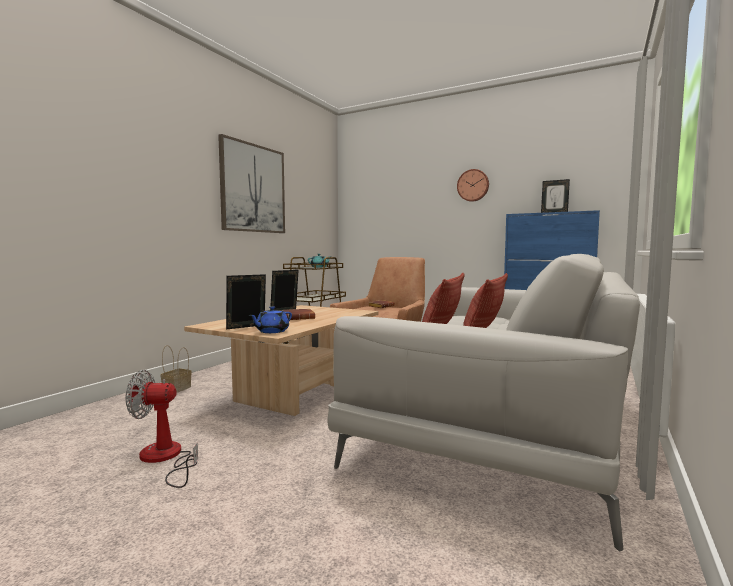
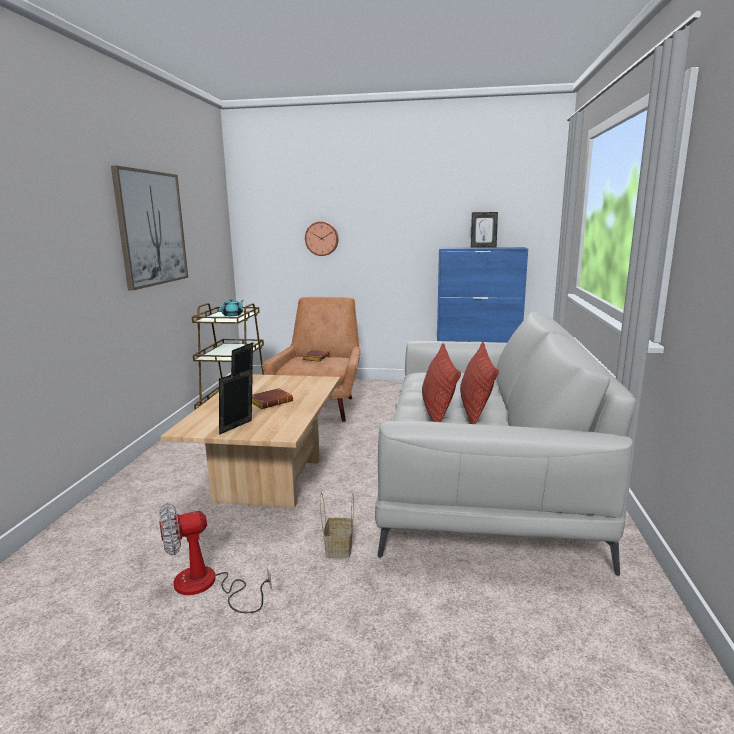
camera: 20 degrees left, 10 degrees up
(177, 388) = (126, 497): basket -> basket (338, 547)
(271, 331) = (275, 431): blue teapot -> none
(473, 185) = (398, 212): wall clock -> wall clock (322, 238)

